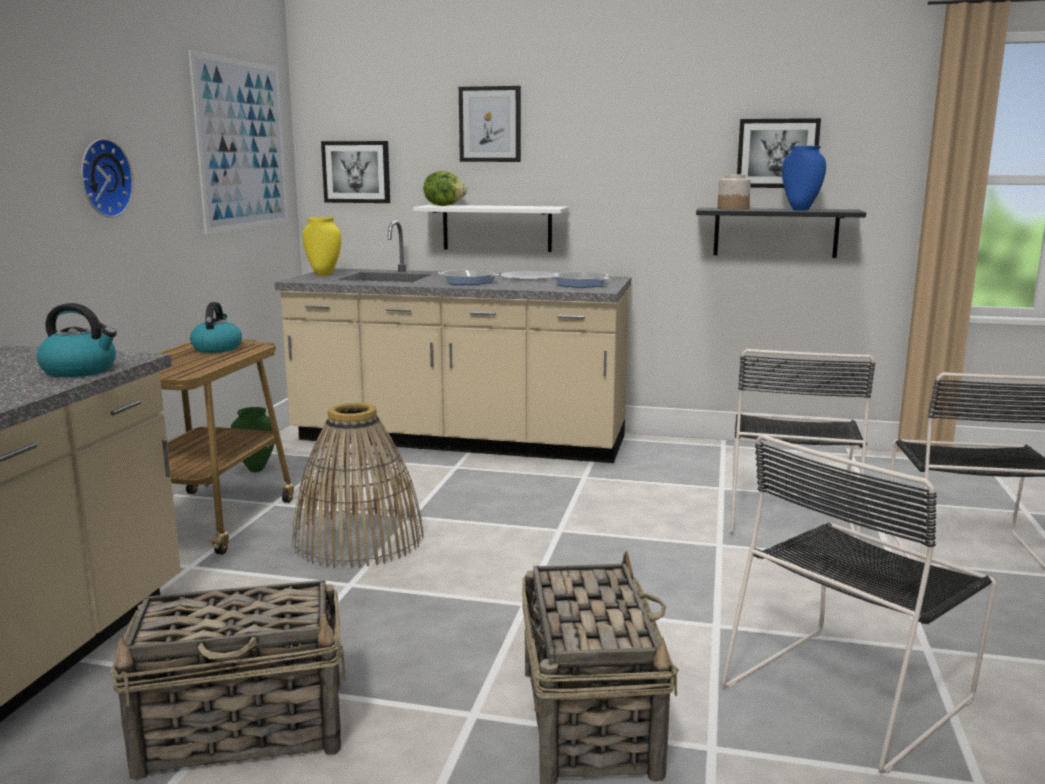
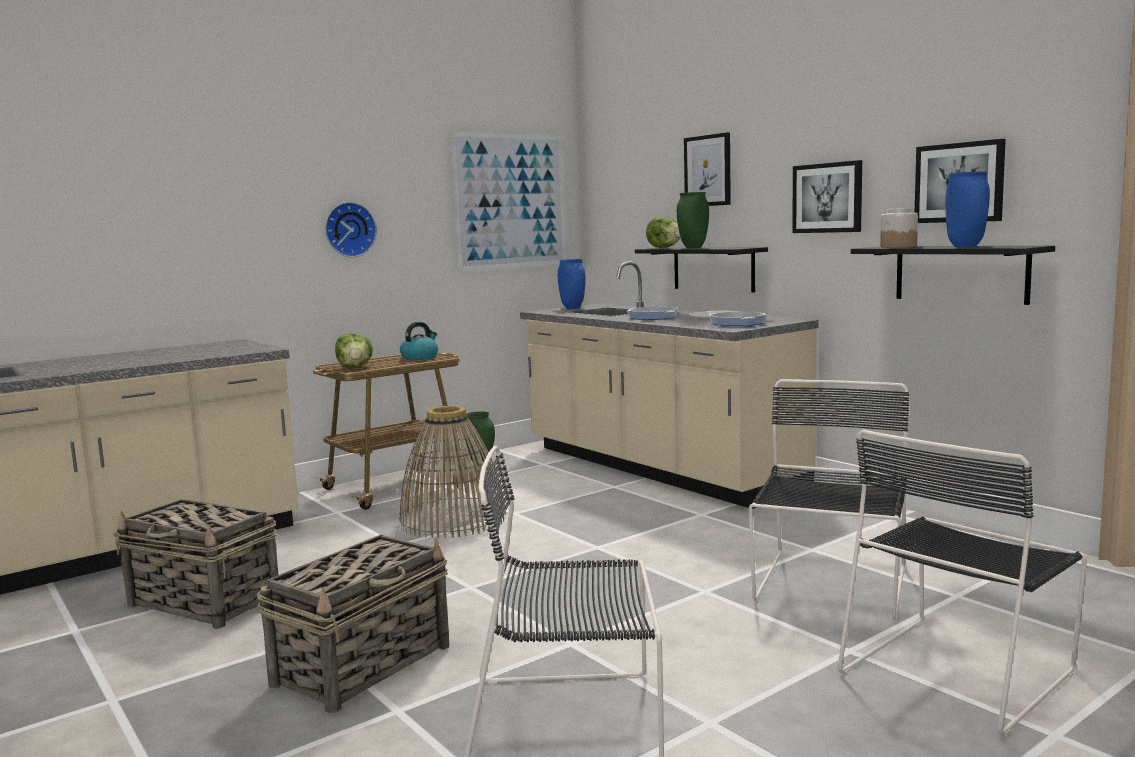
camera: 40 degrees right, 5 degrees down
(80, 370) = (220, 353): kettle -> none
(169, 370) = (355, 367): none -> lettuce
(323, 275) = (572, 308): yellow vase -> blue vase
(356, 172) = (618, 219): picture -> picture (828, 198)
(486, 206) = (692, 248): none -> green vase
(497, 228) = (713, 268): white shelf -> black shelf
(790, 515) = (830, 587): black chair -> black chair turned 150 degrees clockwise

